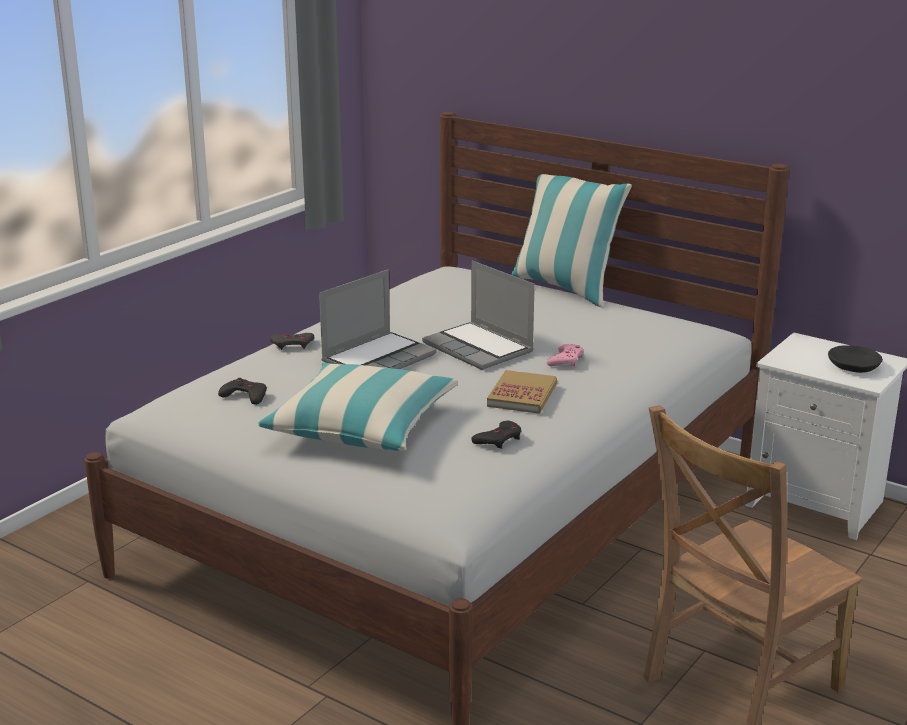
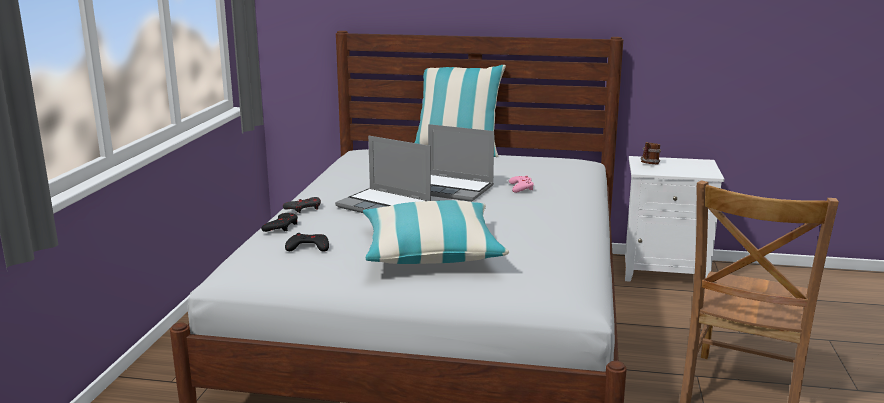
camera: 25 degrees left, 5 degrees down
(379, 358) = (385, 206): laptop -> laptop turned 105 degrees clockwise
(498, 439) = (543, 241): black game controller -> black game controller (281, 226)
(522, 395) = (521, 212): book -> none
(803, 351) = (649, 164): none -> mug
(853, 367) = (690, 168): black bowl -> none

